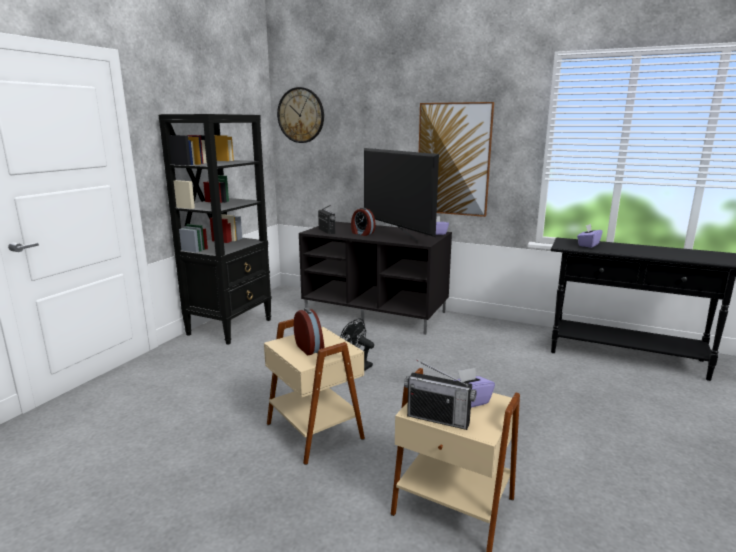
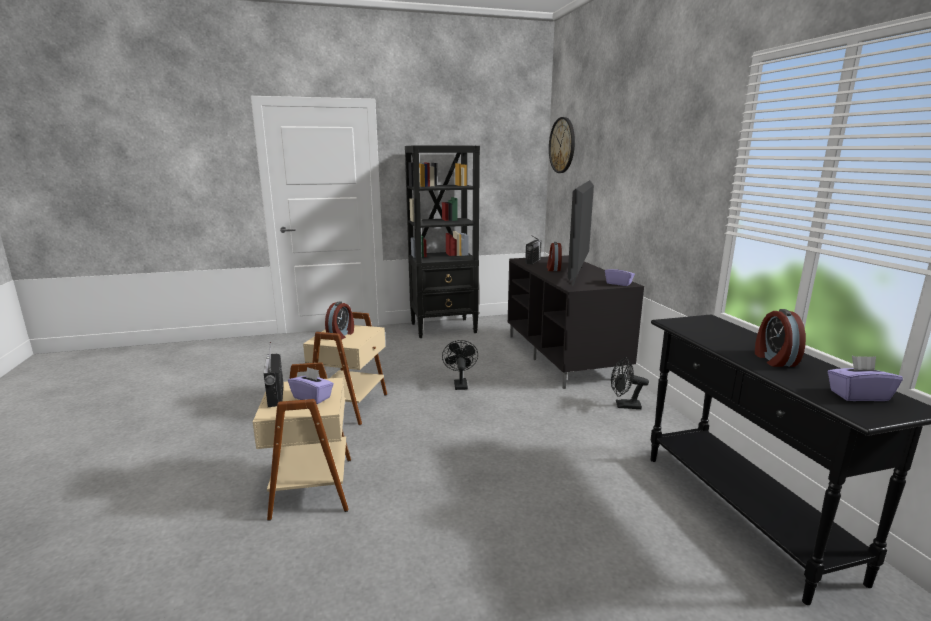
camera: 50 degrees right, 0 degrees up
(453, 159) = (654, 198): picture -> none
(476, 329) = (624, 406): none -> black fan
(588, 245) = (713, 330): purple tissue box -> purple tissue box (858, 395)
(650, 251) = (774, 360): none -> alarm clock

